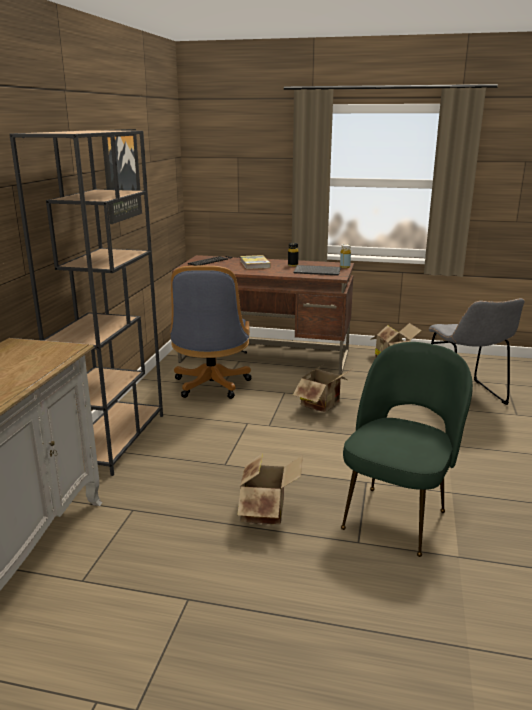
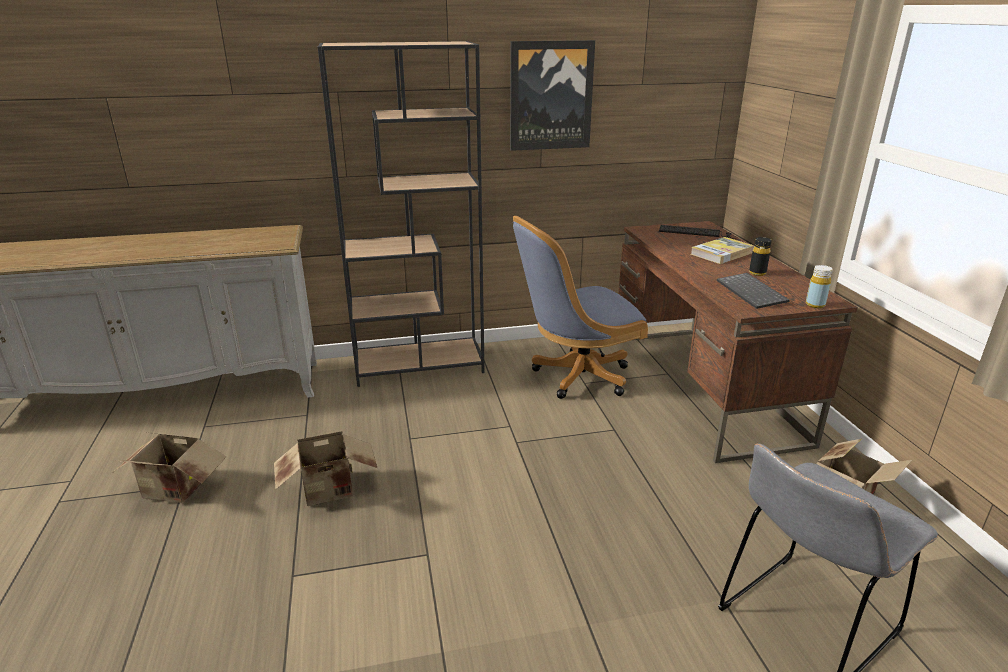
camera: 65 degrees right, 5 degrees up
(323, 405) = (608, 469): cardboard box -> cardboard box (174, 491)
(397, 515) = (360, 600): green chair -> none

